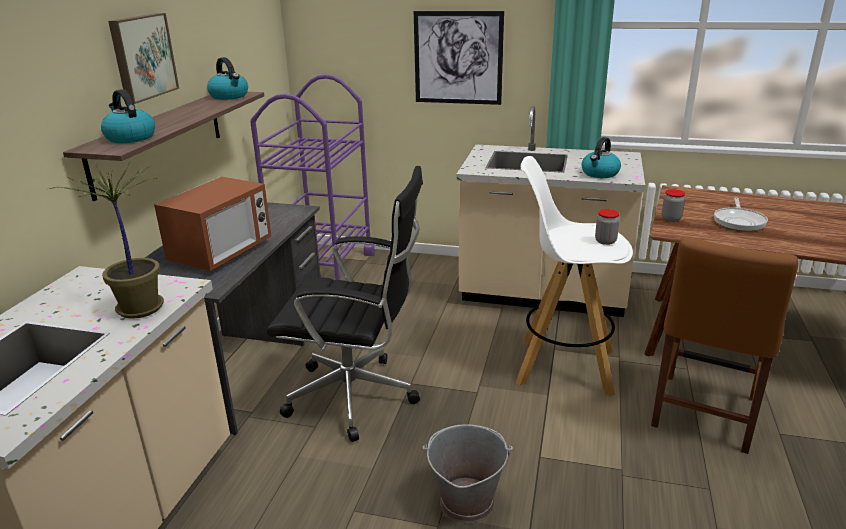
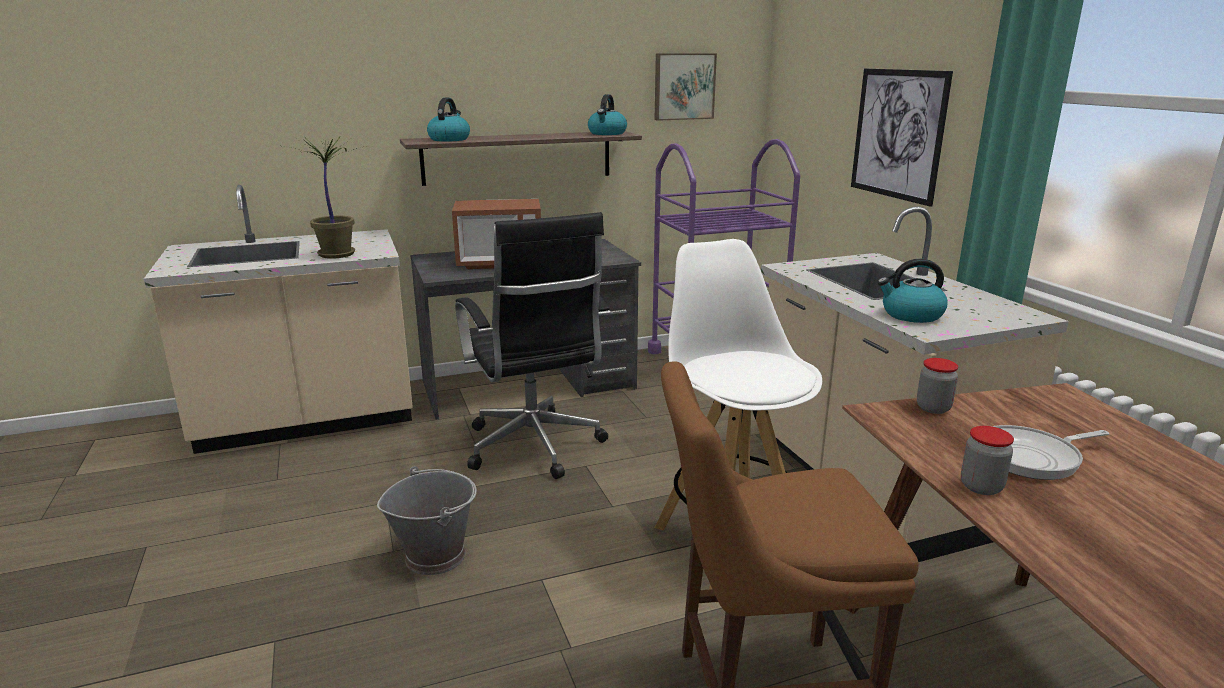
camera: 55 degrees right, 5 degrees down
(142, 57) = (514, 80): picture -> picture (683, 86)
(605, 241) = (759, 379): jar -> jar (981, 487)

